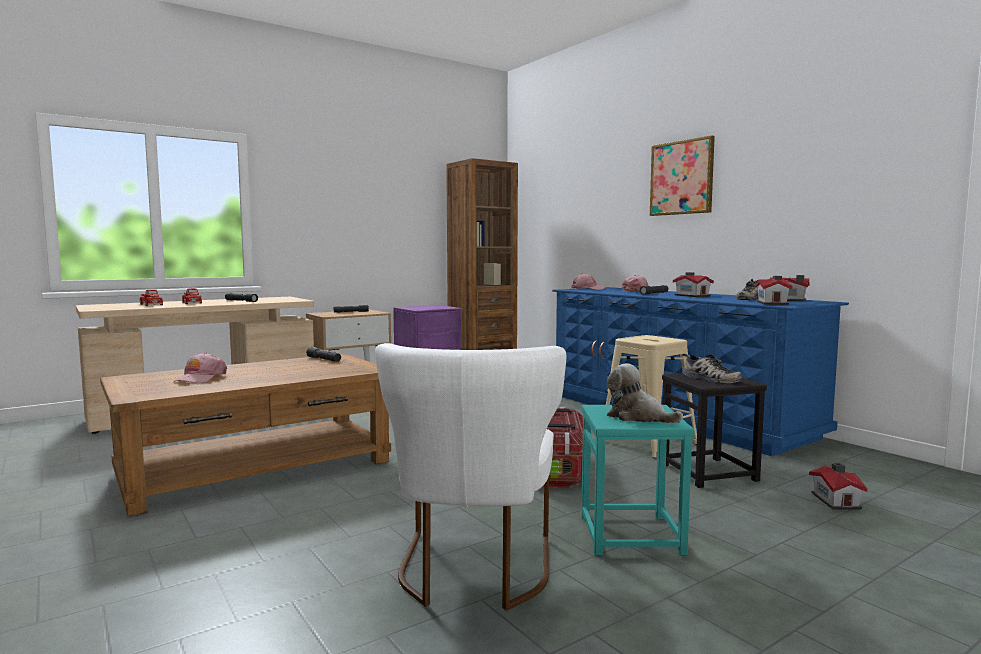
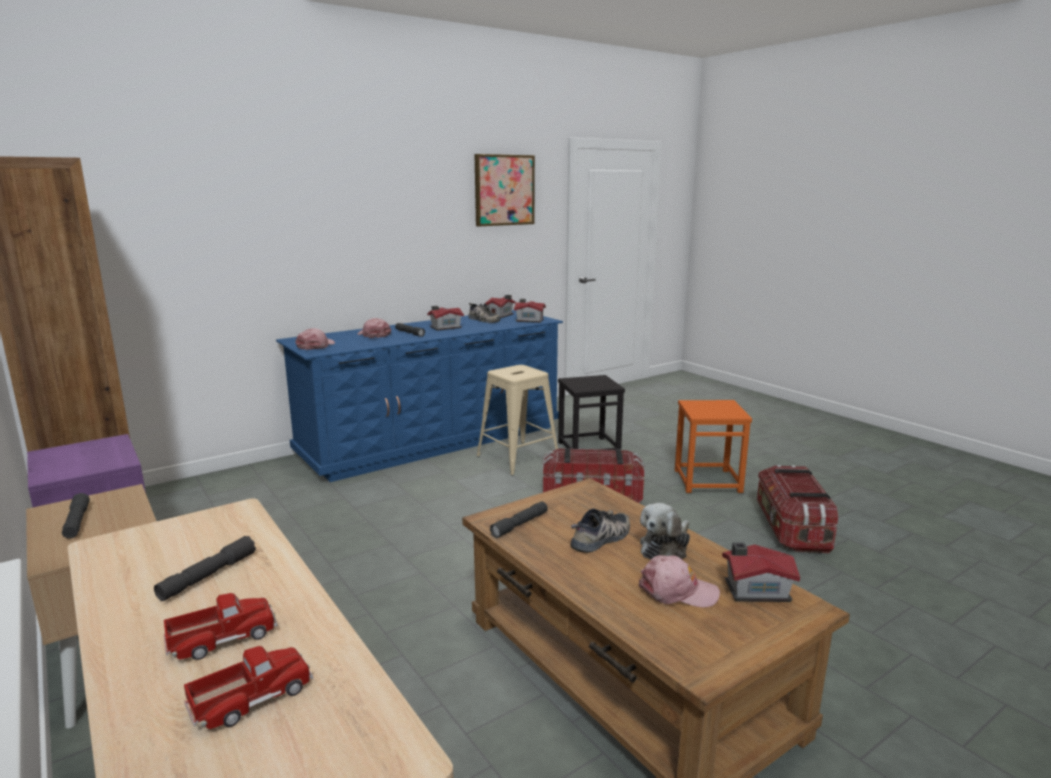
camera: 90 degrees left, 10 degrees up
(473, 573) = (791, 528): white chair -> storage box
(631, 534) = (707, 481): turquoise stool -> orange stool
(638, 417) = (718, 408): plush toy -> plush toy (665, 548)
(682, 178) = (367, 207): picture -> picture (504, 190)
(709, 378) = (591, 383): shoe -> shoe (602, 539)
(836, 500) = (630, 426): toy house -> toy house (754, 589)

